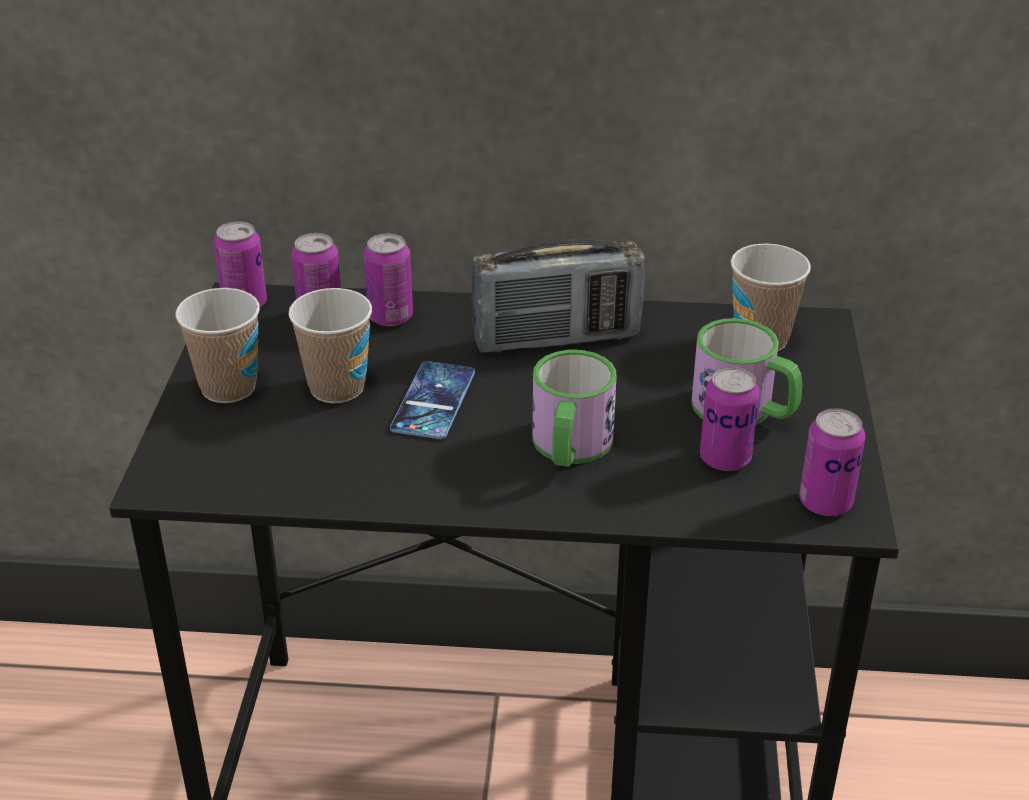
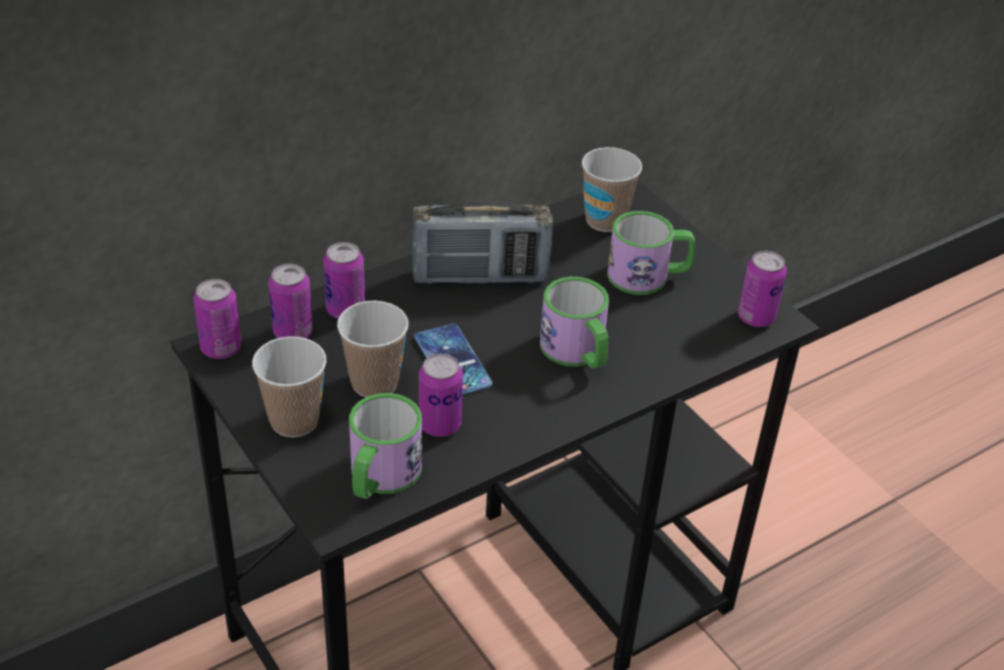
camera: 40 degrees left, 5 degrees up
(240, 468) = (380, 477): none -> mug
(556, 339) = (479, 276): radio -> radio turned 45 degrees clockwise
(725, 458) = (673, 315): can -> can (440, 424)

